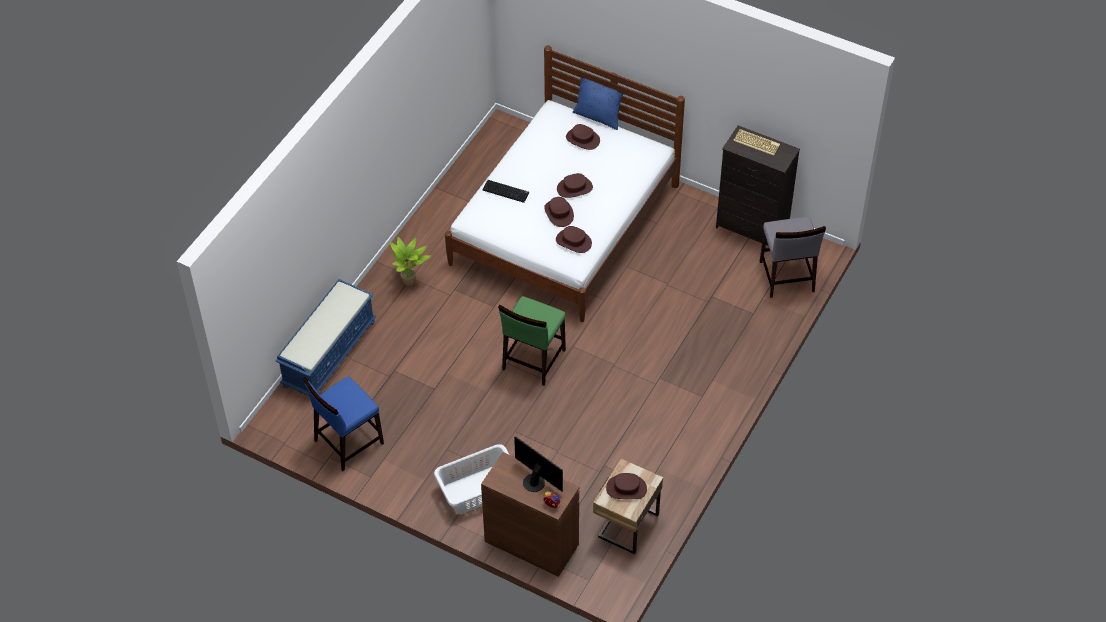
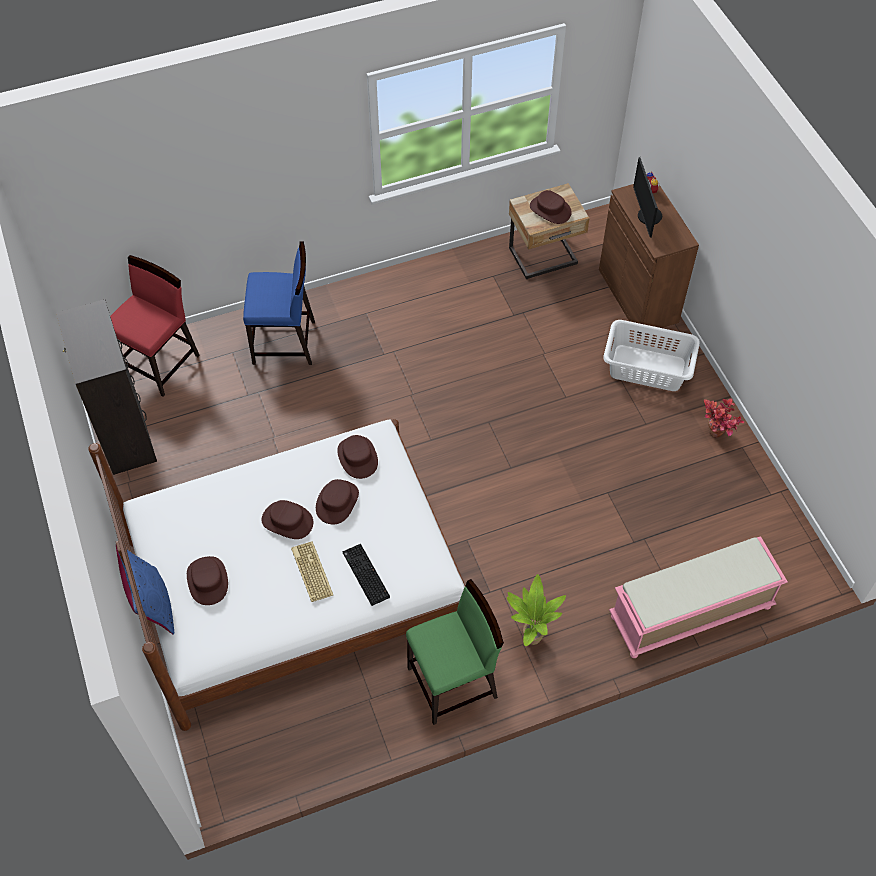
camera: 140 degrees left, 5 degrees up
(329, 353) = (690, 613): blue bench -> pink bench
(348, 442) = (740, 497): blue chair -> blue chair (285, 343)
(393, 472) = (716, 437): none -> potted plant
(533, 360) = (483, 453): green chair -> green chair (453, 683)
(757, 142) = (85, 349): keyboard -> keyboard (310, 571)
(786, 277) = (160, 363): grey chair -> red chair

